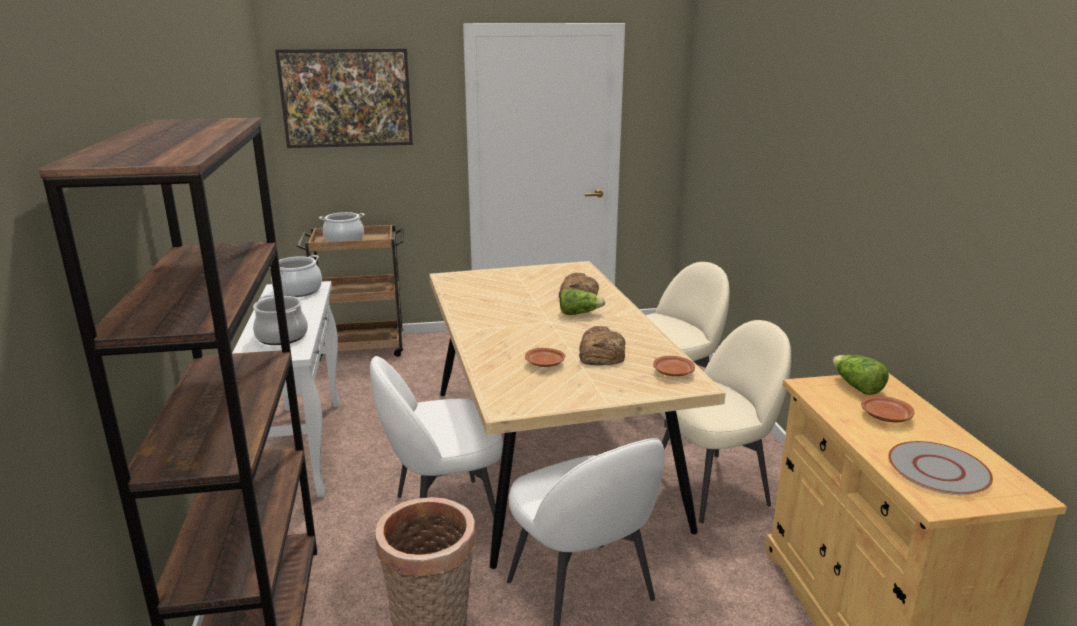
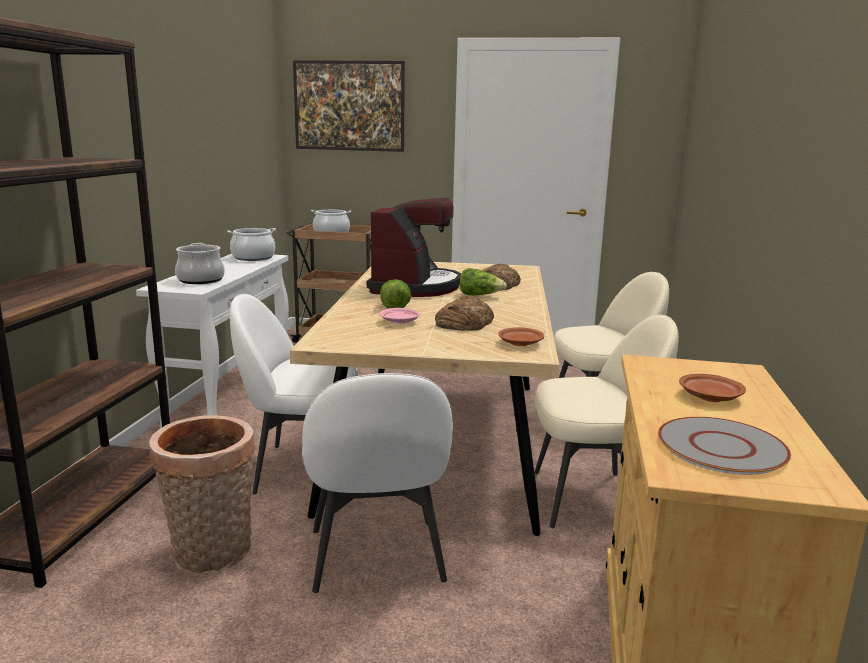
camera: 20 degrees right, 5 degrees down
(509, 310) = (415, 287): none -> coffee machine
(545, 364) = (399, 322): brown plate -> pink plate
(856, 386) = (704, 370): lettuce -> lettuce (394, 306)

